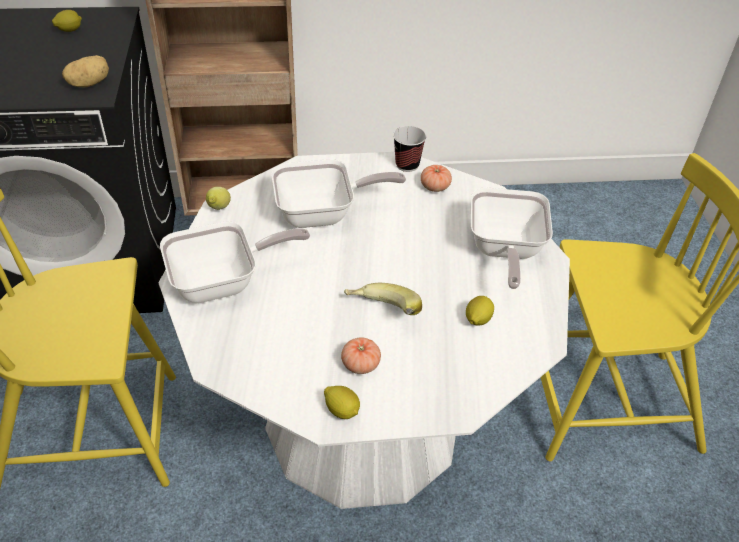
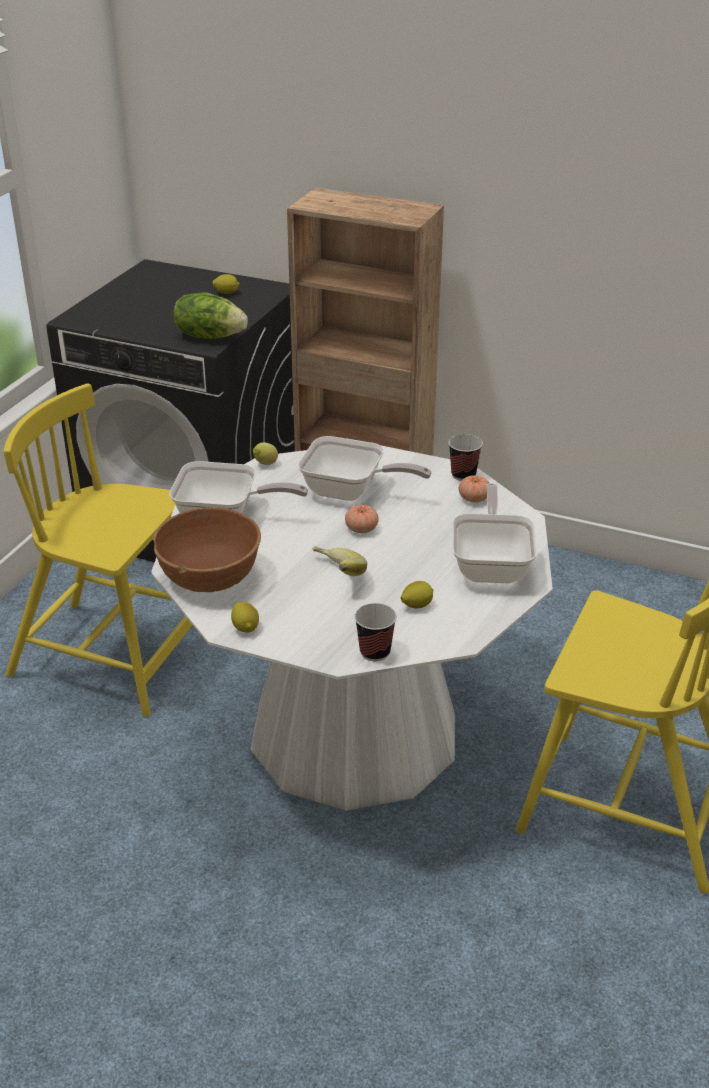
camera: 30 degrees right, 10 degrees down
(89, 83) = (210, 336): potato -> lettuce
(261, 362) = (210, 577): none -> brown bowl
(360, 364) = (287, 603): tomato -> tomato (361, 529)
(483, 388) = (375, 652): none -> cup
(503, 251) = (492, 564): frying pan -> frying pan turned 150 degrees clockwise

